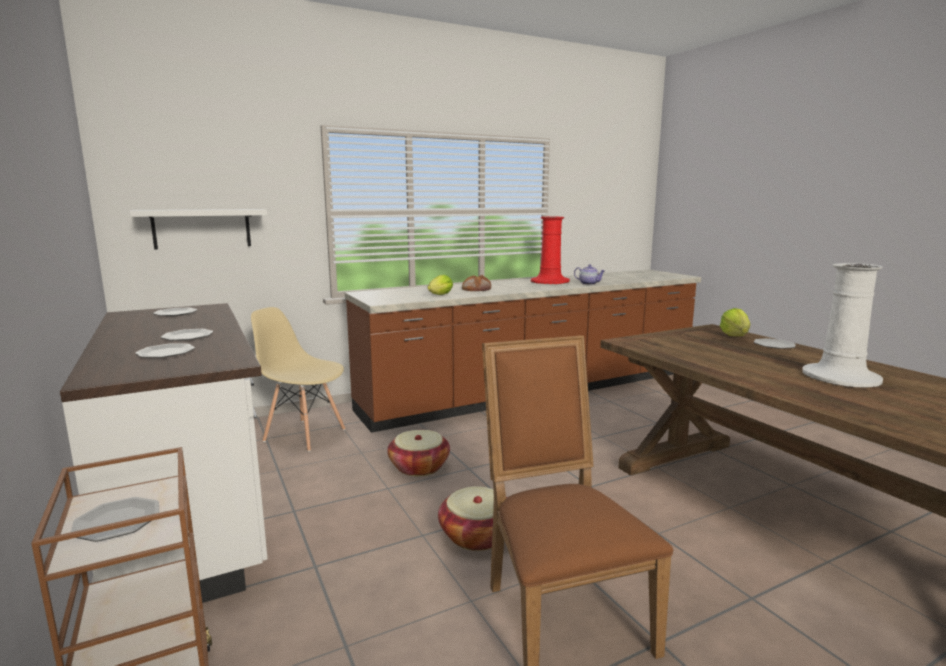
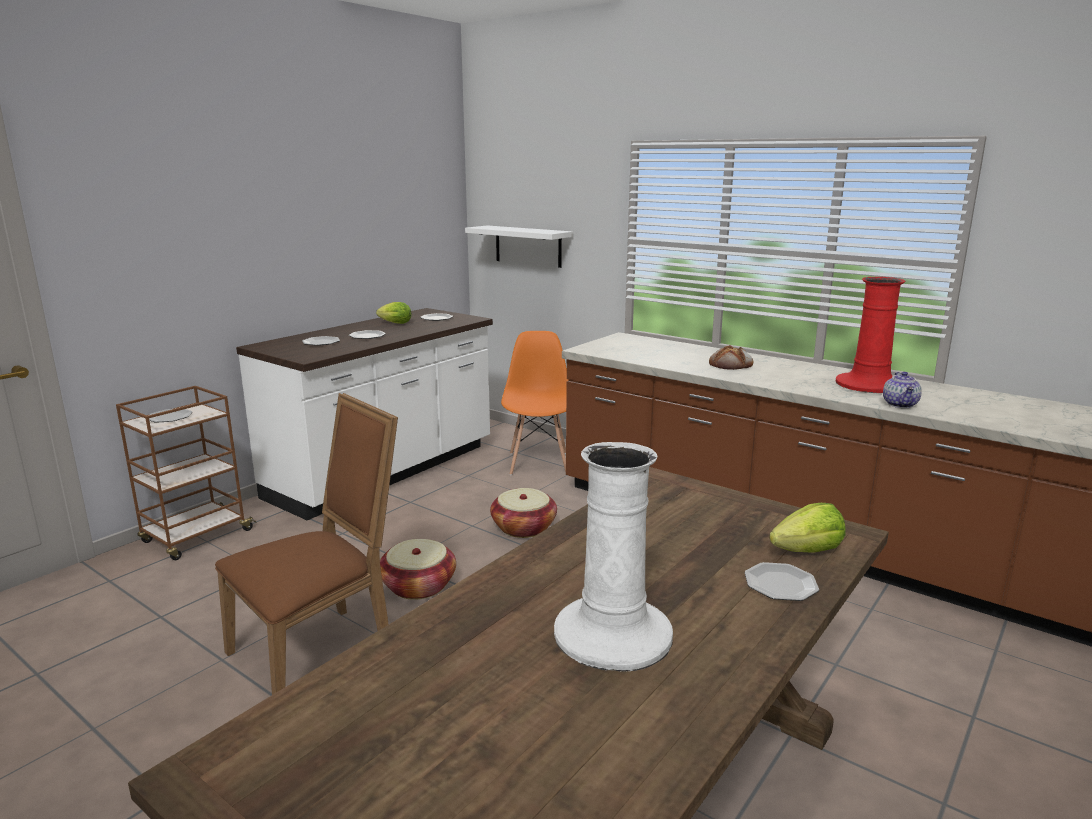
camera: 65 degrees right, 5 degrees up
(304, 435) = (539, 463): beige chair -> orange chair
(439, 295) = (657, 359): lettuce -> lettuce (394, 323)

